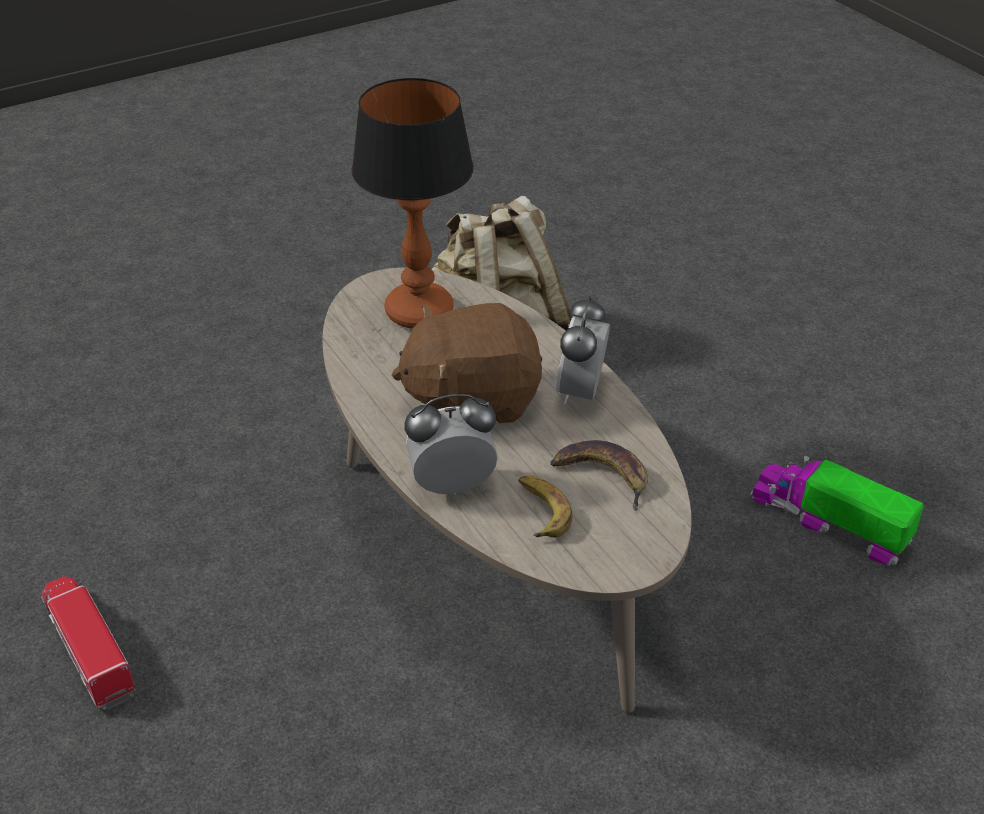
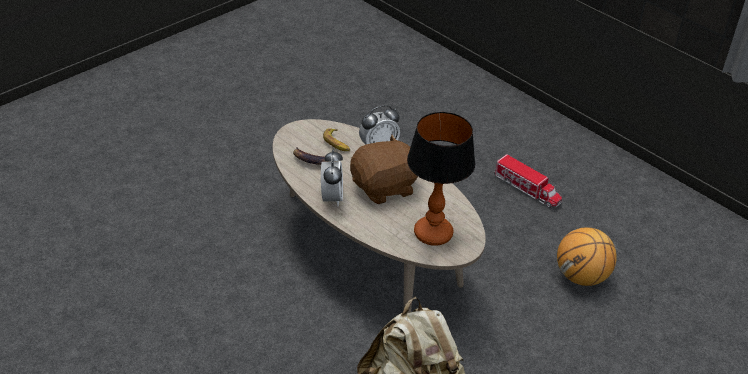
camera: 165 degrees right, 0 degrees up
(133, 453) = (581, 277): none -> basketball
(829, 522) = (192, 291): toy truck -> none

